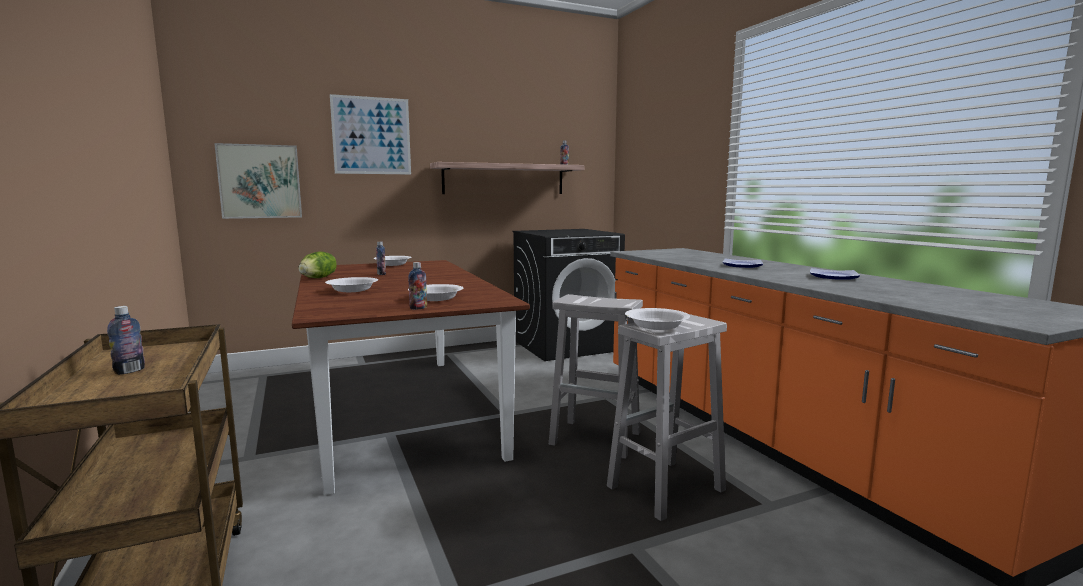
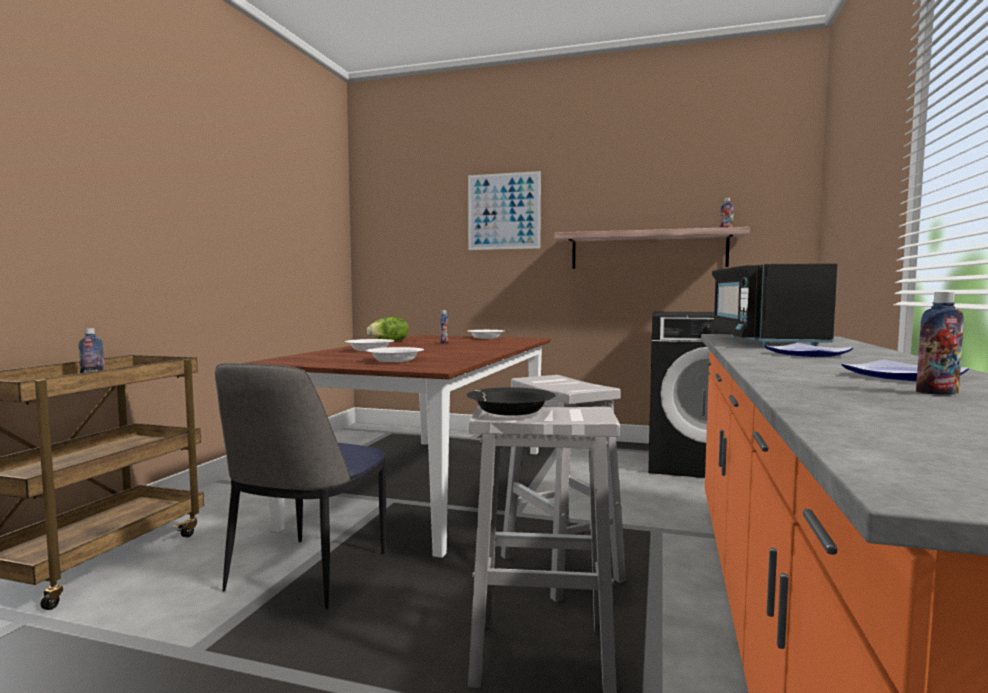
camera: 40 degrees right, 5 degrees down
(260, 181) = (409, 259): picture -> none
(418, 308) = (350, 364): bottle -> bottle (937, 392)
(432, 511) = (306, 574): none -> chair
(656, 326) = (510, 411): white bowl -> black bowl
(677, 256) = (763, 341): none -> black microwave

